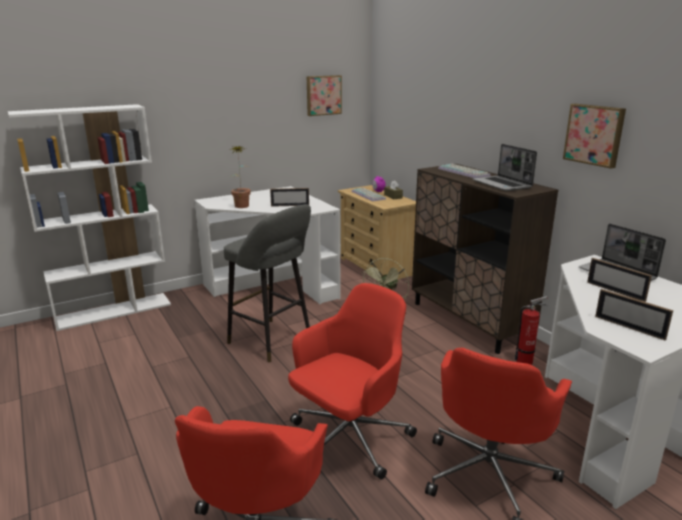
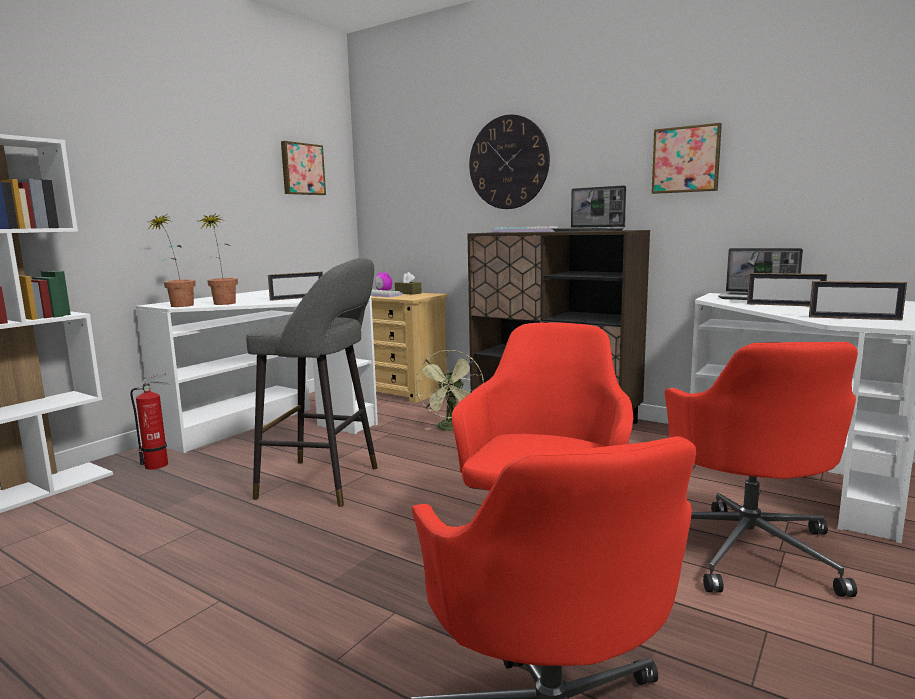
camera: 25 degrees left, 10 degrees down
(215, 204) = (178, 305): none -> potted plant
(468, 107) = (508, 162): none -> wall clock
(526, 361) = (653, 439): fire extinguisher -> fire extinguisher (159, 464)

